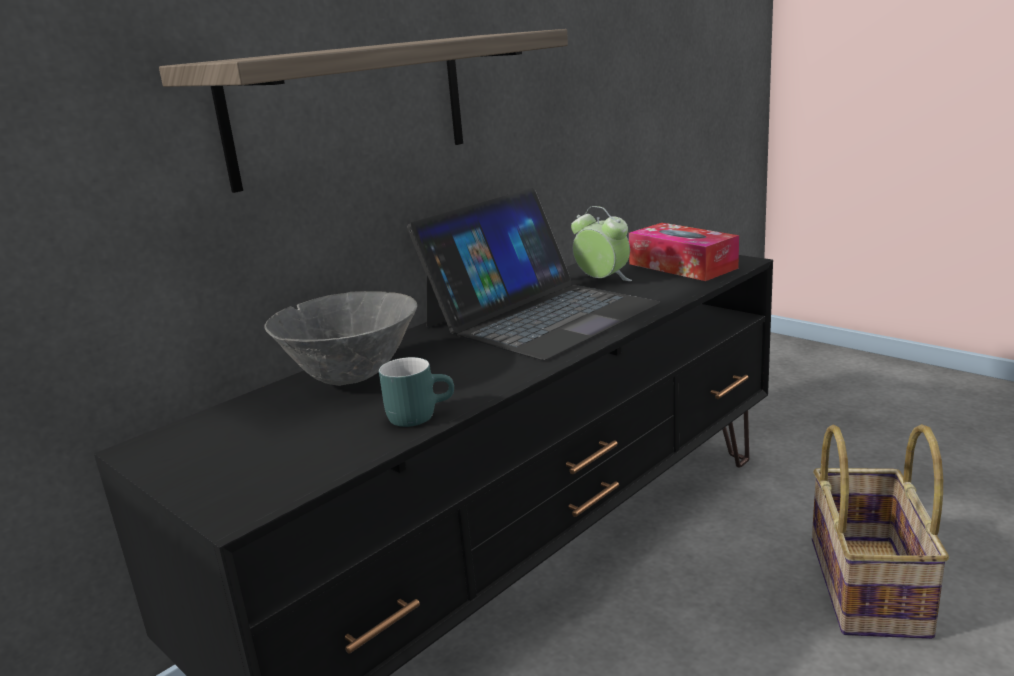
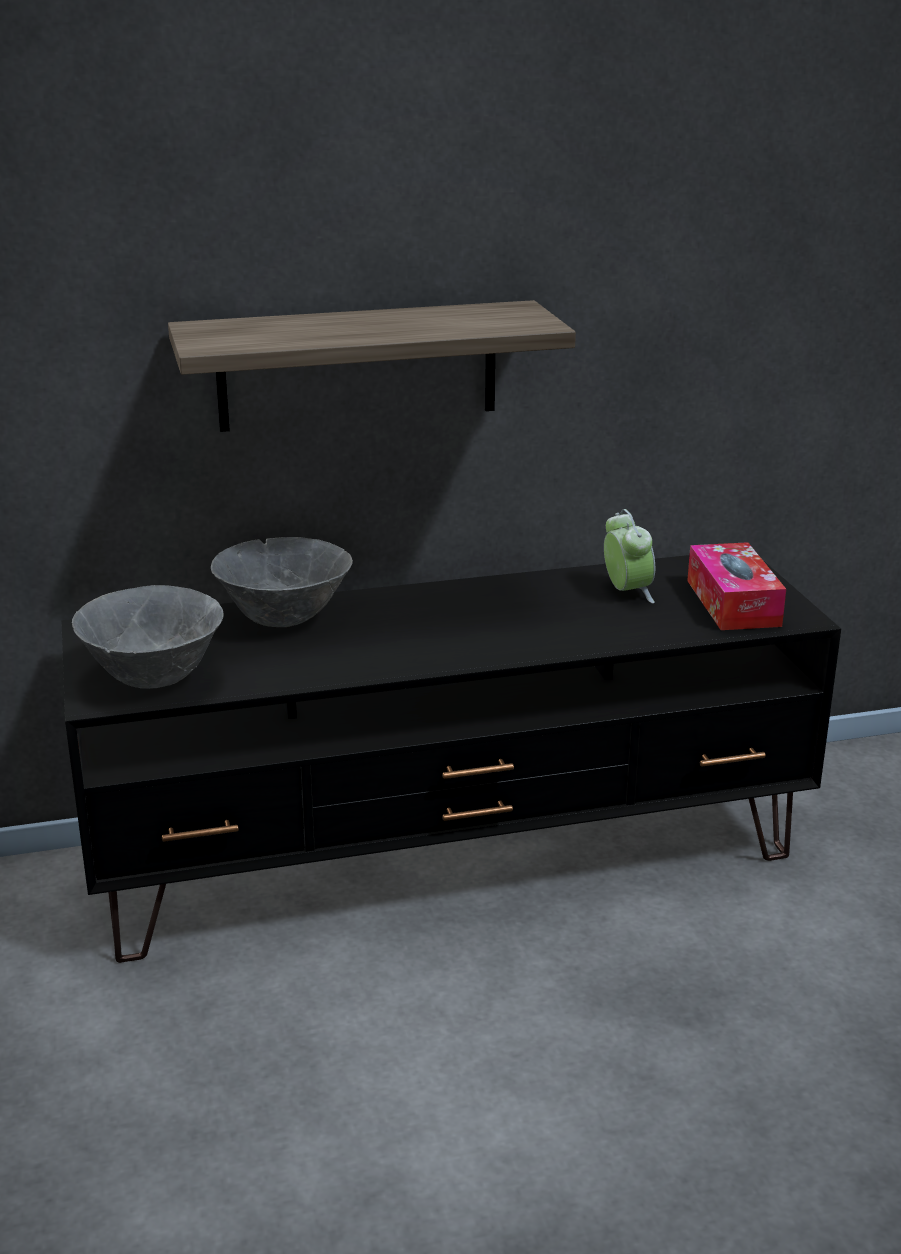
camera: 30 degrees right, 5 degrees up
(281, 467) = (154, 680): none -> grey bowl
(419, 414) = (287, 674): turquoise mug -> none
(540, 315) = (511, 612): laptop -> none
(870, 586) = (739, 1021): basket -> none

